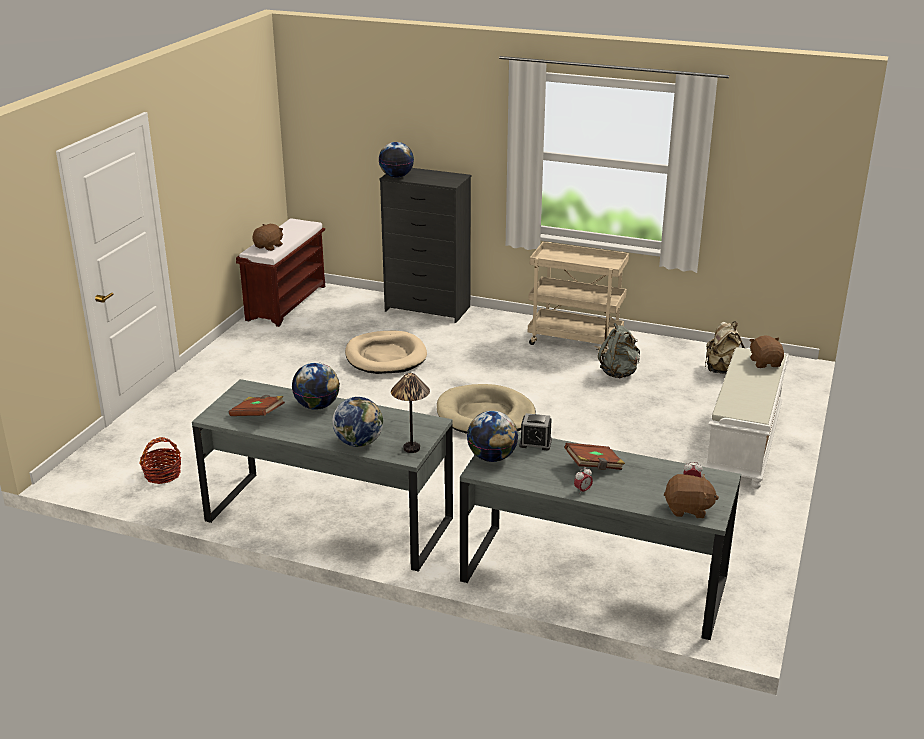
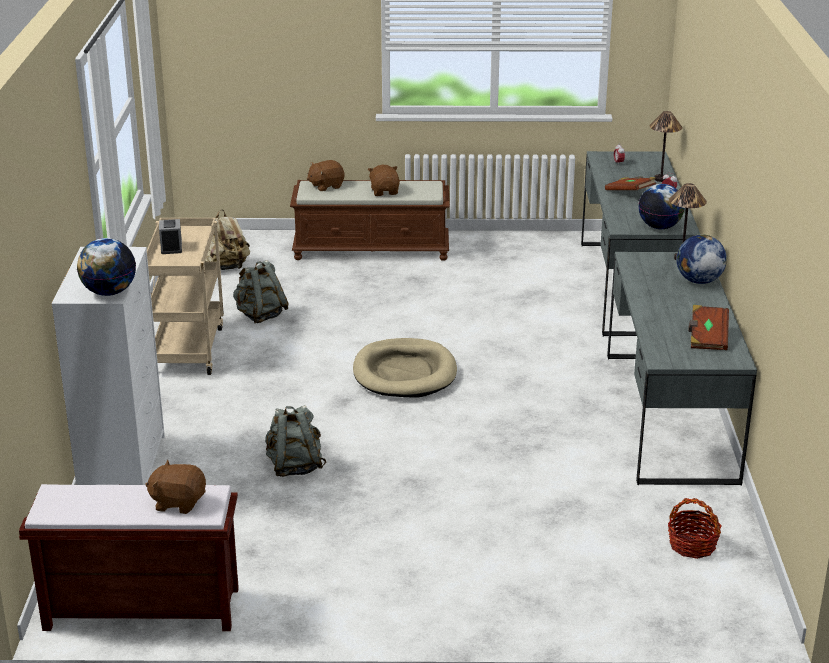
camera: 110 degrees left, 0 degrees up
(317, 406) = (658, 314): globe -> none
(385, 356) = (294, 467): beige dog bed -> grey backpack
(428, 309) = (123, 468): black dresser -> white dresser
(535, 443) = (619, 215): alarm clock -> alarm clock (171, 247)
(627, 498) = (661, 179): none -> table lamp
(688, 509) = (652, 162): brown plush toy -> brown plush toy (385, 191)
(744, 443) = (372, 249): white bench -> brown bench

